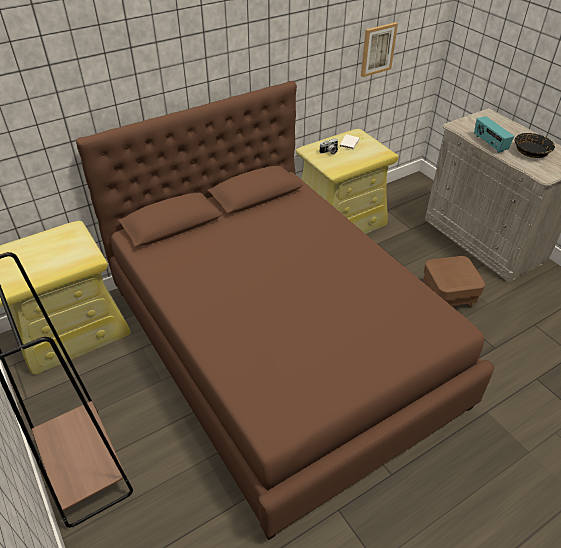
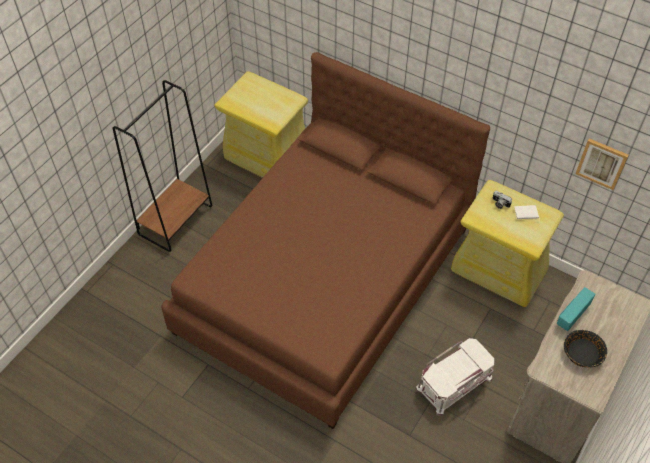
camera: 65 degrees right, 10 degrees up
(448, 295) = (454, 384): brown ottoman -> white storage box

